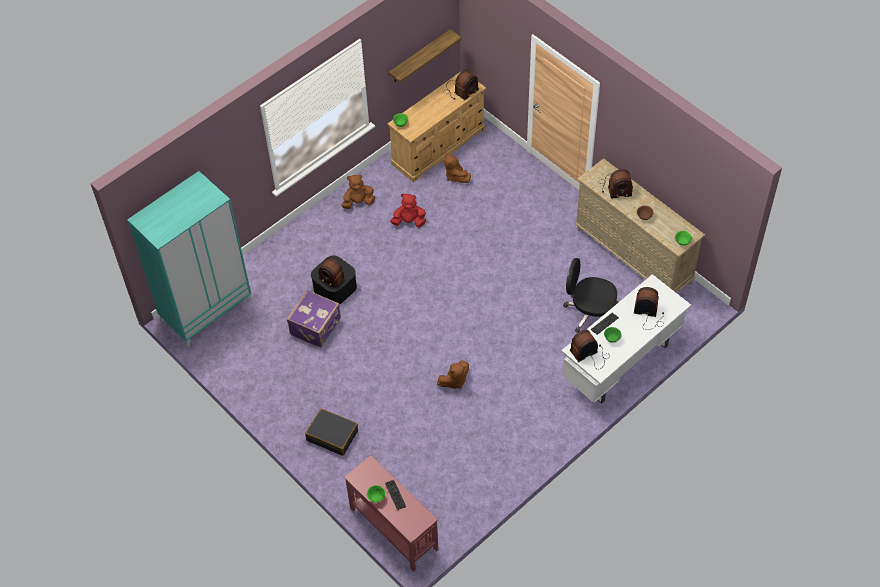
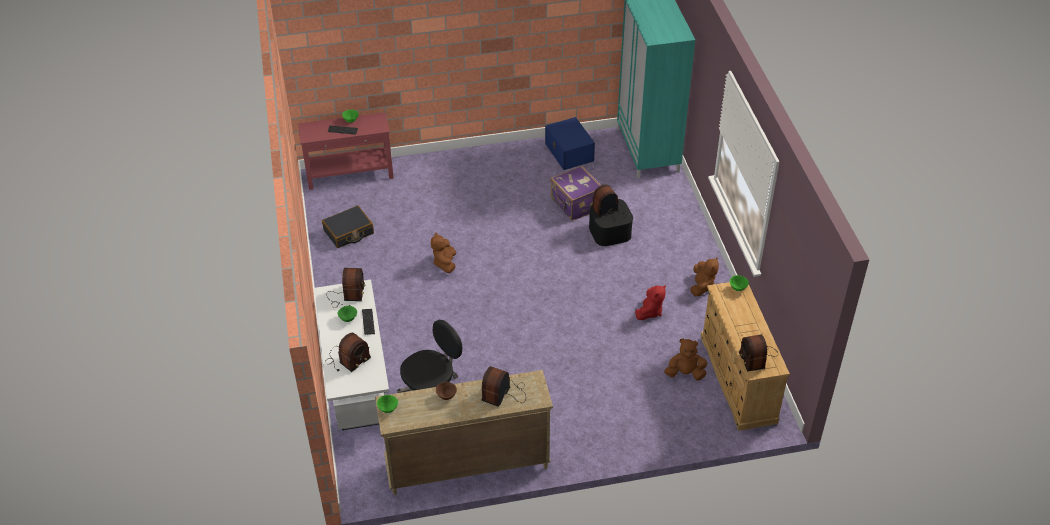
camera: 120 degrees right, 10 degrees down
(247, 367) = (569, 152): none -> blue storage box
(332, 435) = (461, 174): black suitcase -> black suitcase (348, 232)
(420, 56) = (795, 294): shelf -> none

